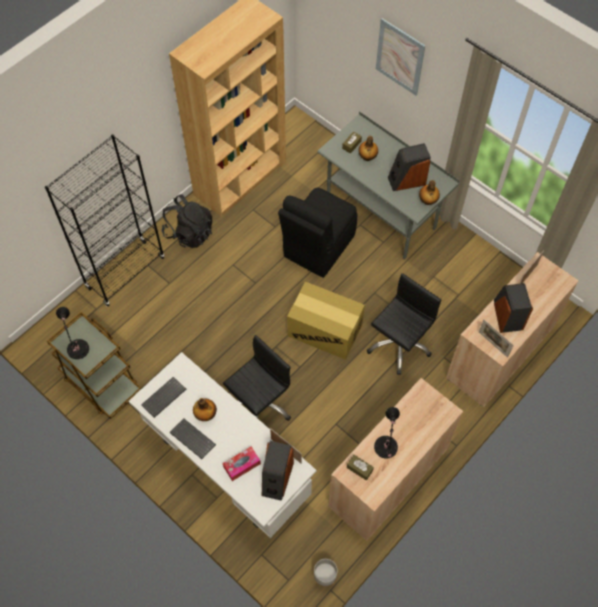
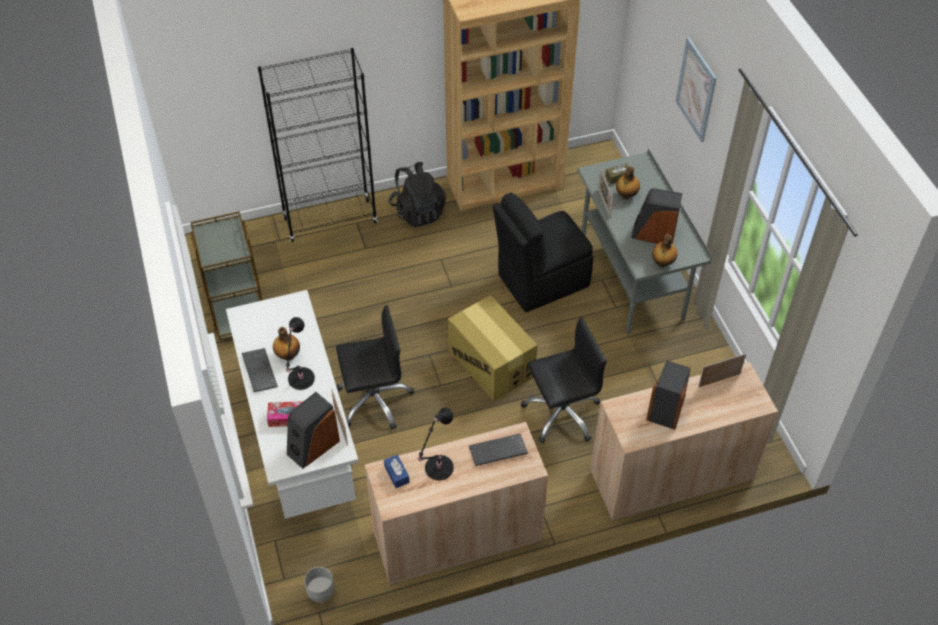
camera: 30 degrees right, 10 degrees down
(78, 351) = (213, 245): black table lamp -> black table lamp (300, 380)
(164, 398) = (259, 322): keyboard -> keyboard (497, 451)
(359, 469) = (396, 474): brown tissue box -> blue tissue box
(493, 344) = (629, 428): picture frame -> picture frame (604, 203)

